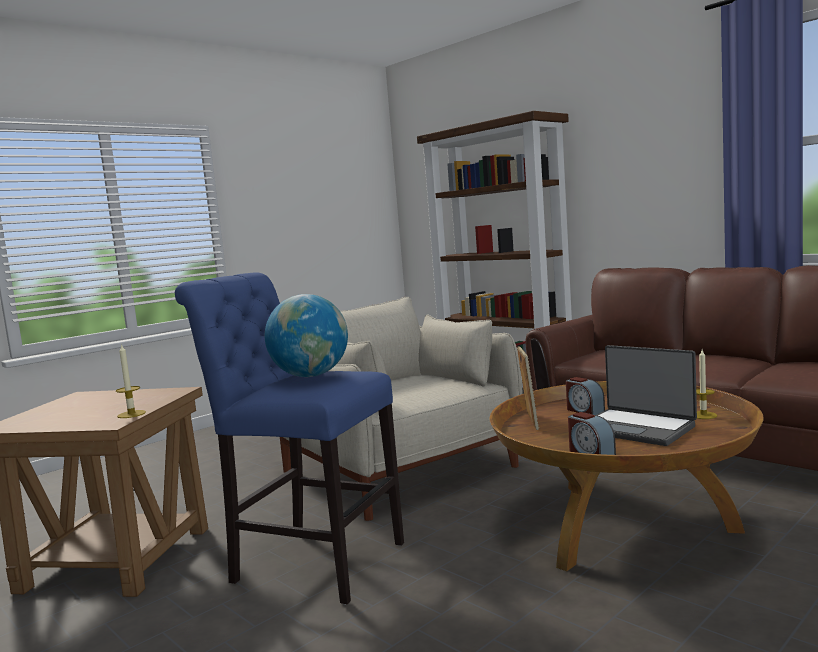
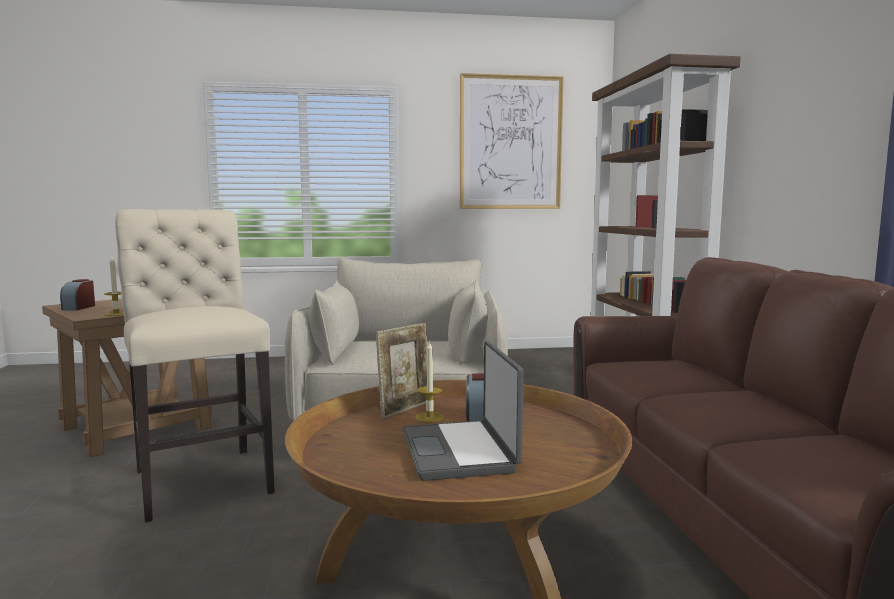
camera: 35 degrees right, 0 degrees up
(310, 376) = (193, 308): globe -> none
(311, 561) = (202, 478): blue stool -> beige stool
(318, 183) = (510, 143): none -> picture
(590, 453) = (345, 458): alarm clock -> alarm clock (79, 307)
(703, 415) = (567, 464): candle -> candle (429, 417)

